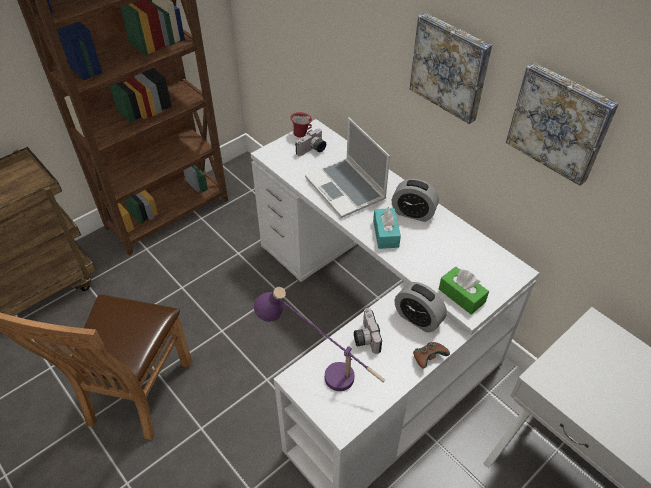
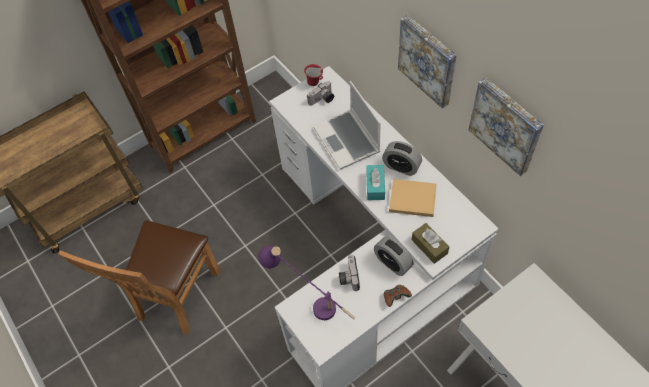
camera: 10 degrees right, 10 degrees up
(430, 245) = (411, 198): none -> beige book
(461, 296) = (429, 246): green tissue box -> brown tissue box

